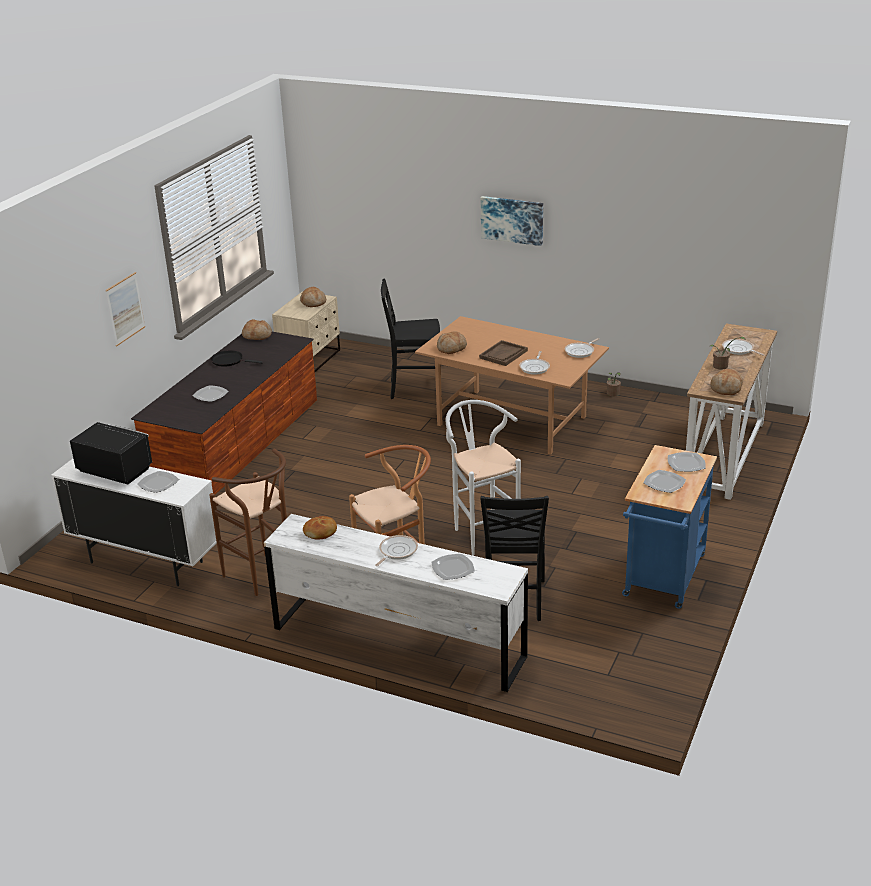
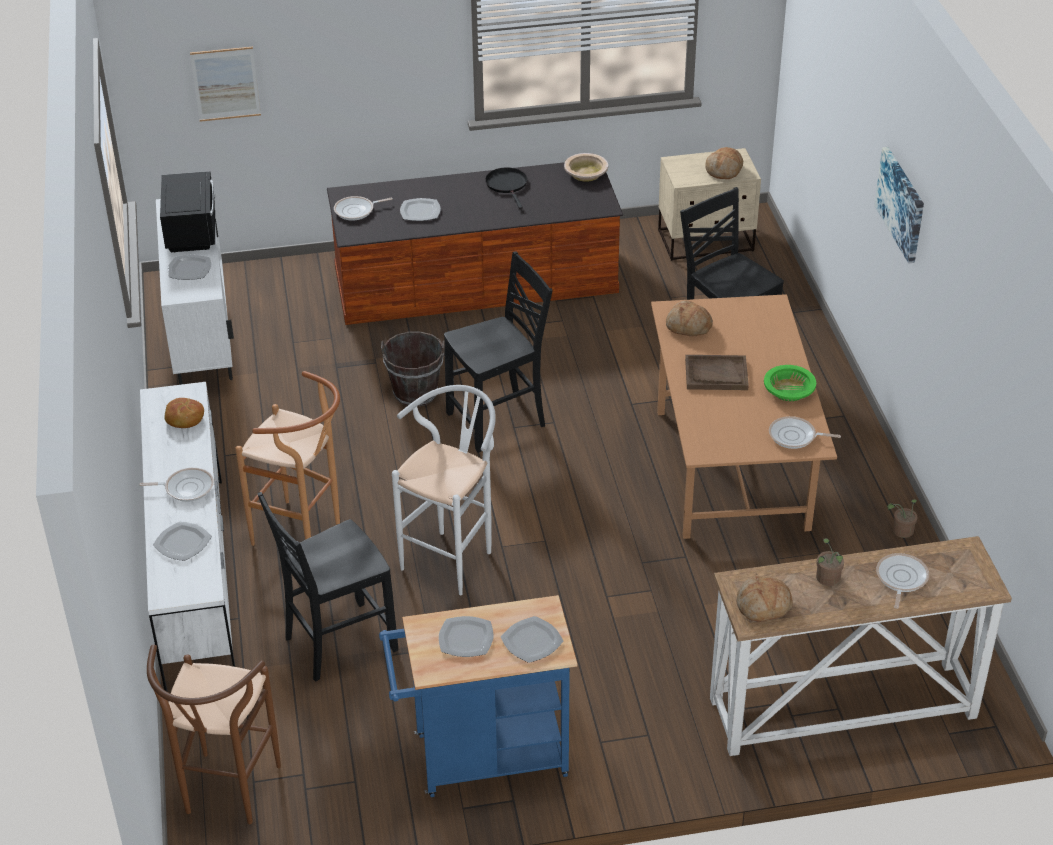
camera: 55 degrees right, 10 degrees up
(125, 309) = (375, 63): picture -> picture (226, 84)
(257, 335) = (586, 173): bread -> beige bowl
(263, 578) = (236, 434): brown stool -> brown stool (227, 796)
(315, 496) = (415, 393): none -> brown bucket
(379, 476) = (499, 421): none -> black chair
(535, 367) = (707, 415): frying pan -> frying pan (356, 211)
(541, 341) = (789, 390): none -> green bowl

